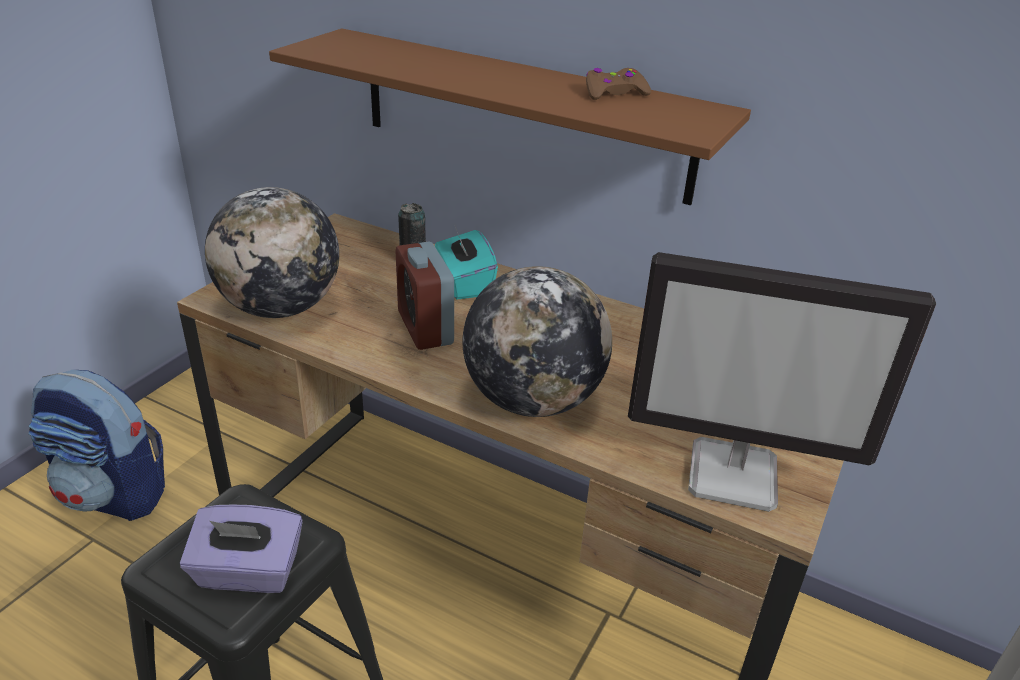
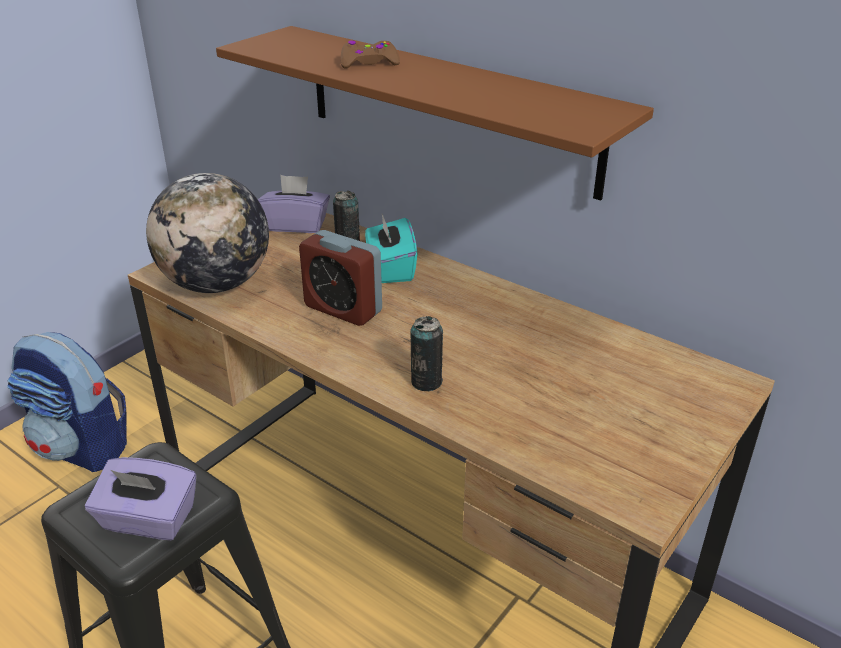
camera: 10 degrees right, 0 degrees up
(352, 241) = (296, 225): none -> purple tissue box
(425, 328) = (343, 309): alarm clock -> alarm clock turned 45 degrees counterclockwise
(532, 400) = (426, 382): globe -> can
(614, 93) = (522, 90): brown game controller -> brown game controller (369, 63)
(735, 475) = (605, 466): monitor -> none

